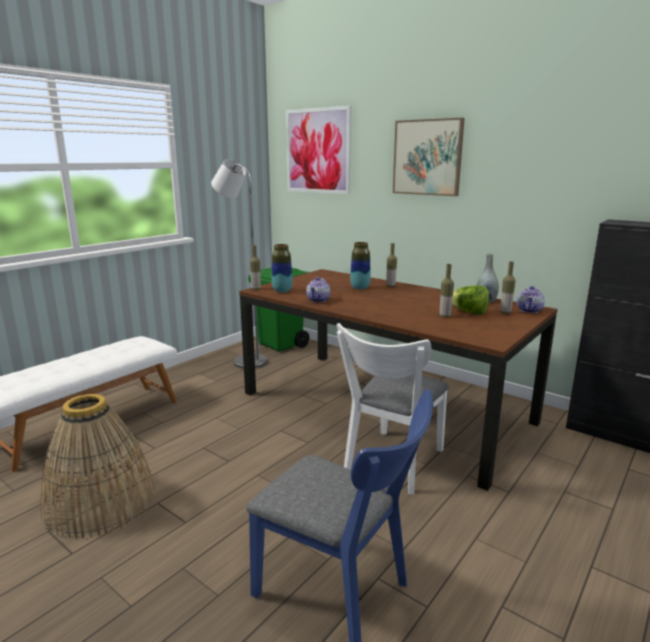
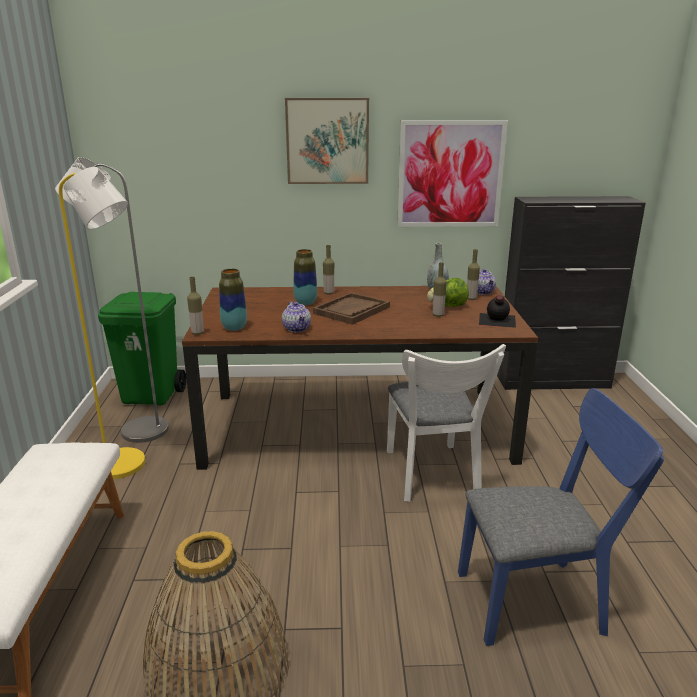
camera: 40 degrees left, 5 degrees up
(214, 378) = (127, 466): none -> yellow floor lamp
(317, 151) = (164, 133): picture -> picture (450, 174)
(382, 298) = (351, 310): none -> brown tray
(492, 331) = (496, 320): none -> black bottle

